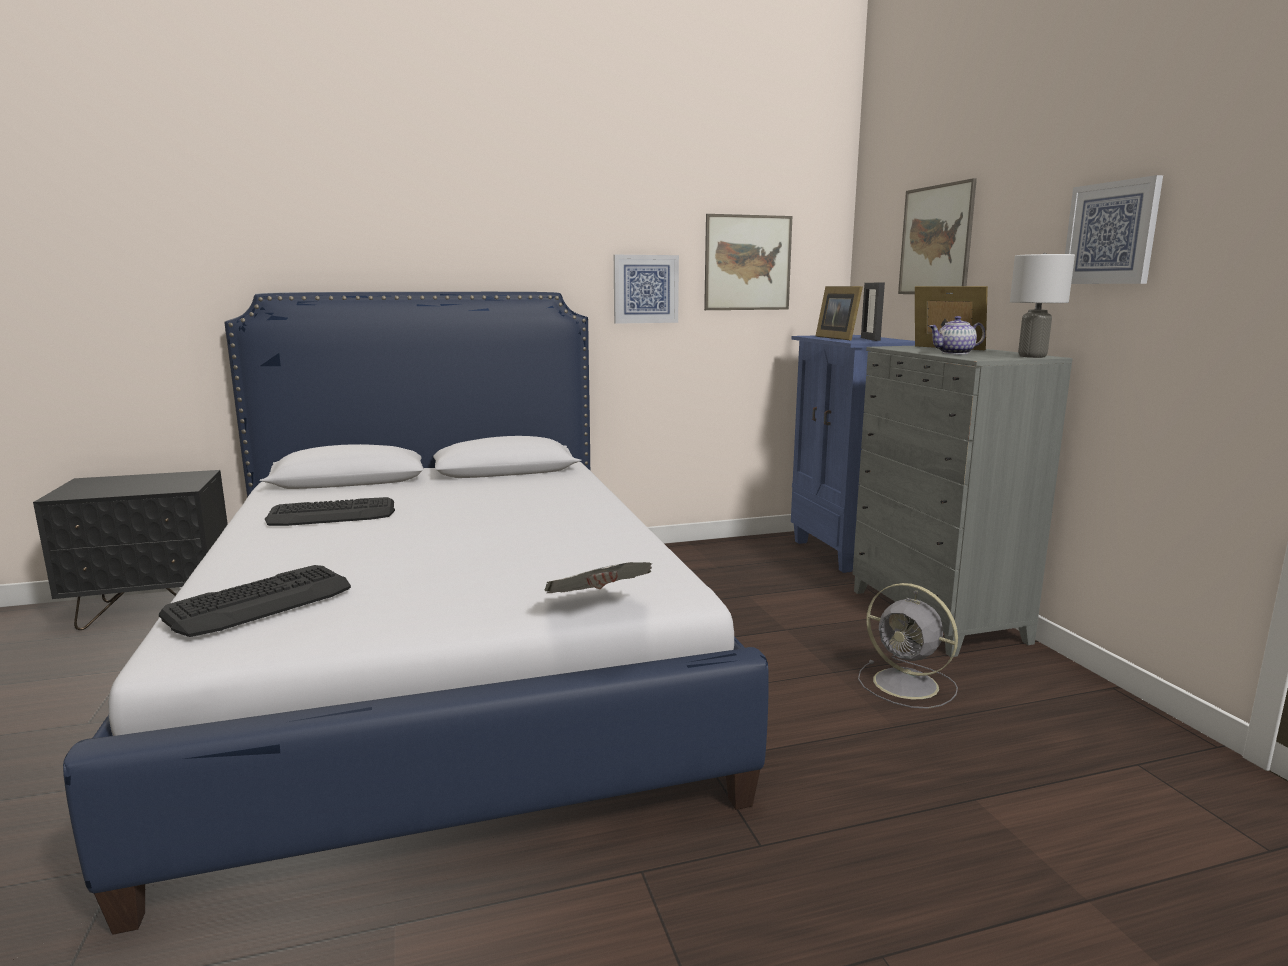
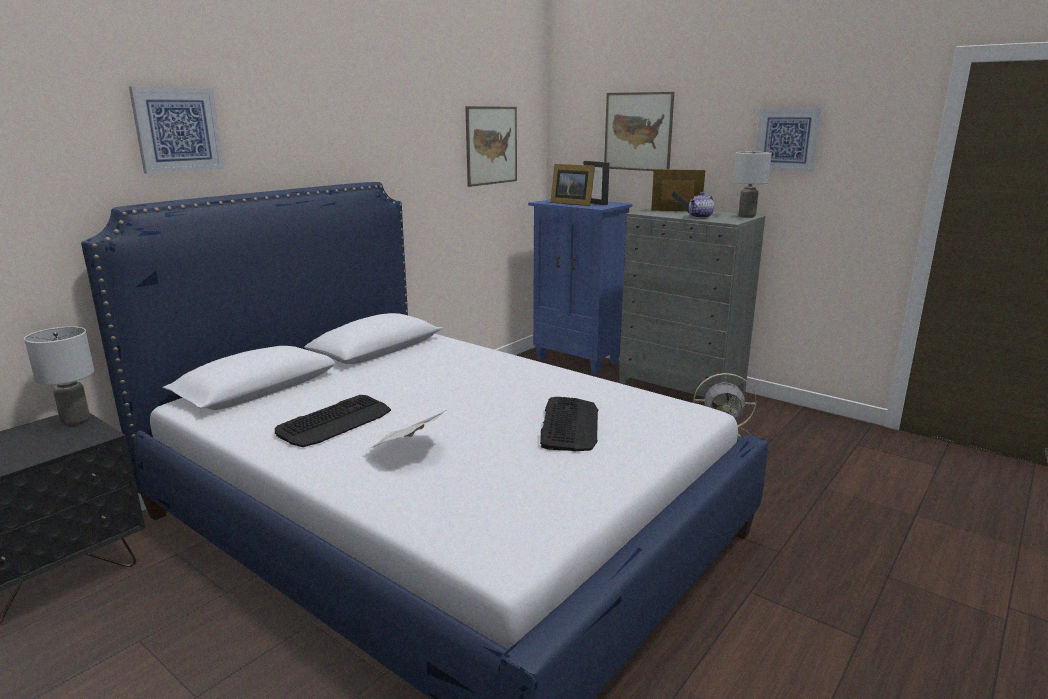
camera: 35 degrees left, 5 degrees up
(193, 477) = (75, 422): none -> white table lamp
(261, 602) = (481, 505): keyboard -> keyboard (569, 424)
(597, 607) = (684, 435): newspaper -> newspaper (407, 450)
(645, 289) = (430, 172): picture -> picture (177, 130)

